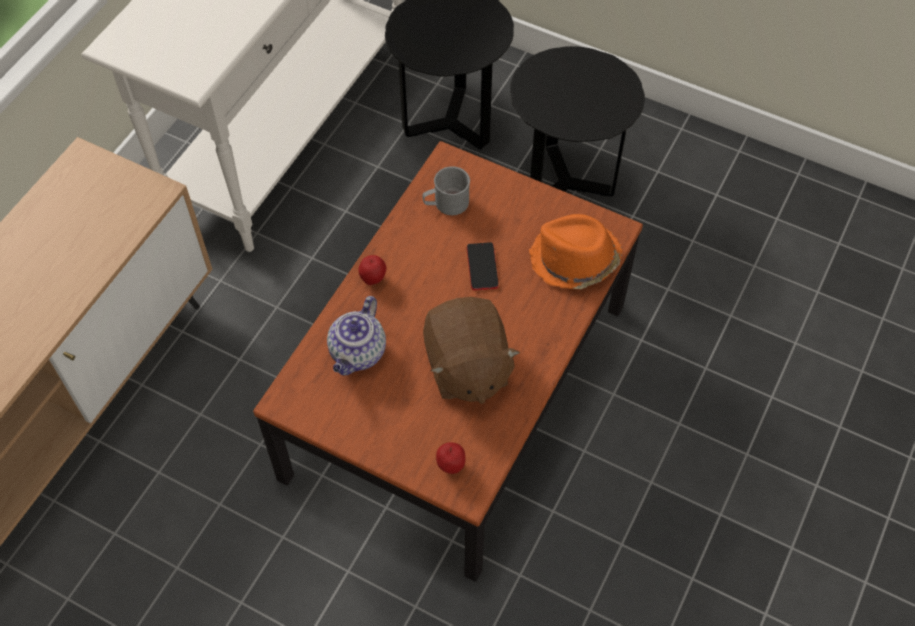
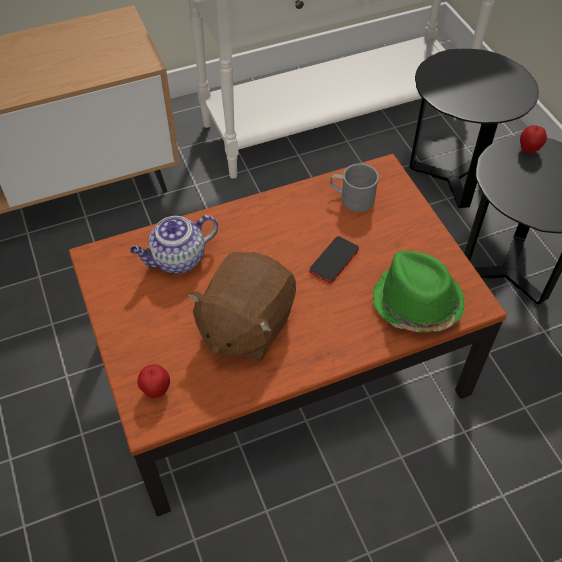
camera: 40 degrees right, 5 degrees down
(373, 279) = (243, 216): apple -> apple (529, 150)
(574, 260) = (415, 304): orange hat -> green hat

